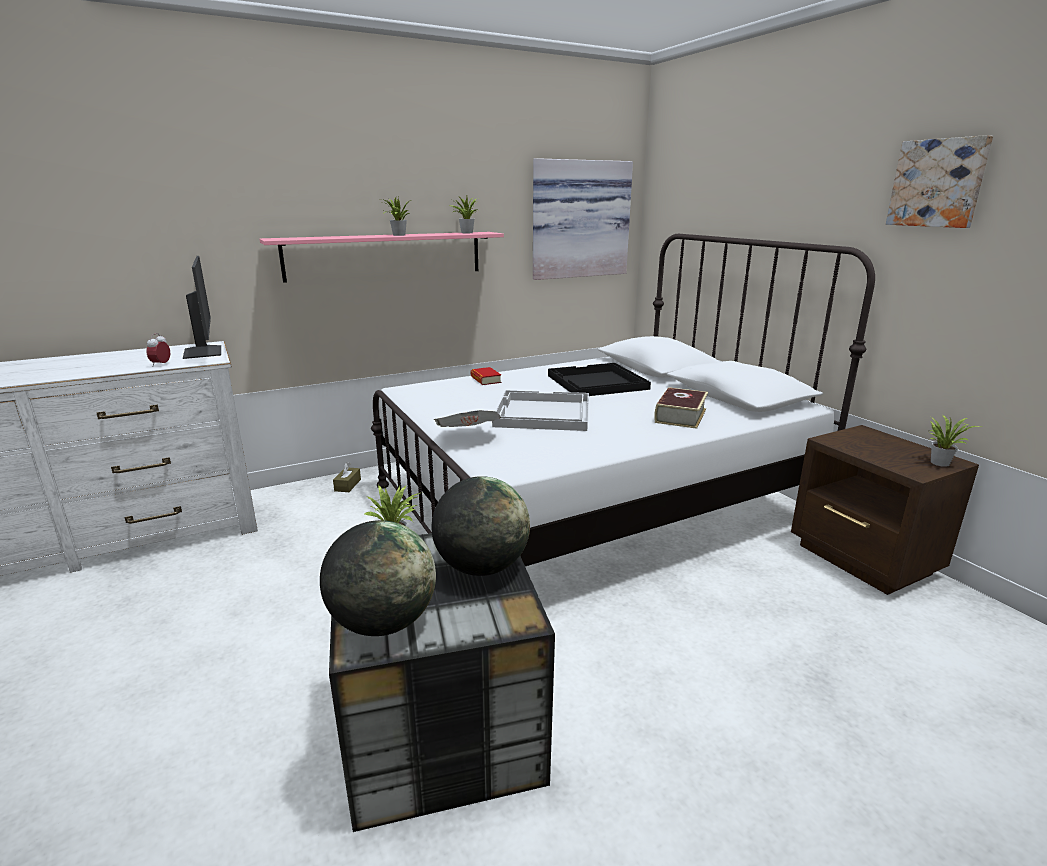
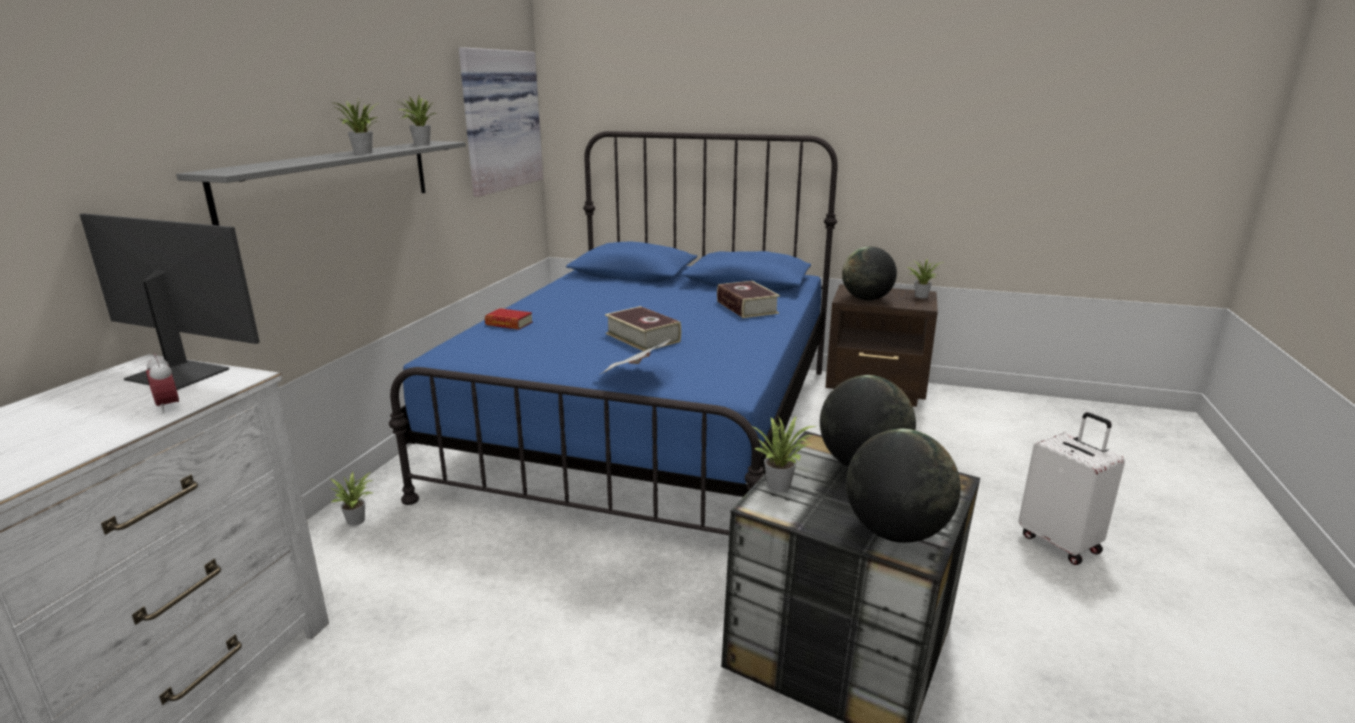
camera: 45 degrees left, 0 degrees up
(347, 485) = (358, 520): brown tissue box -> potted plant
(385, 255) = (333, 183): pink shelf -> grey shelf
(542, 413) = (643, 337): white tray -> book
(592, 502) = (651, 426): white bed -> blue bed
(596, 382) = (620, 298): black tray -> none
(814, 815) = (1060, 543): none -> white suitcase
(856, 446) = (866, 299): none -> globe
(938, 183) = (874, 82): picture -> none

